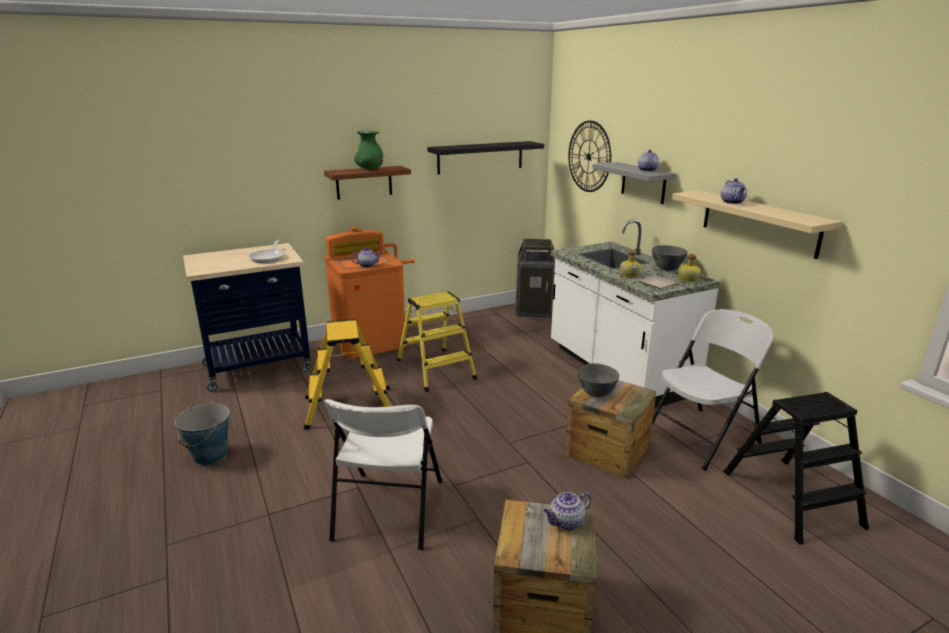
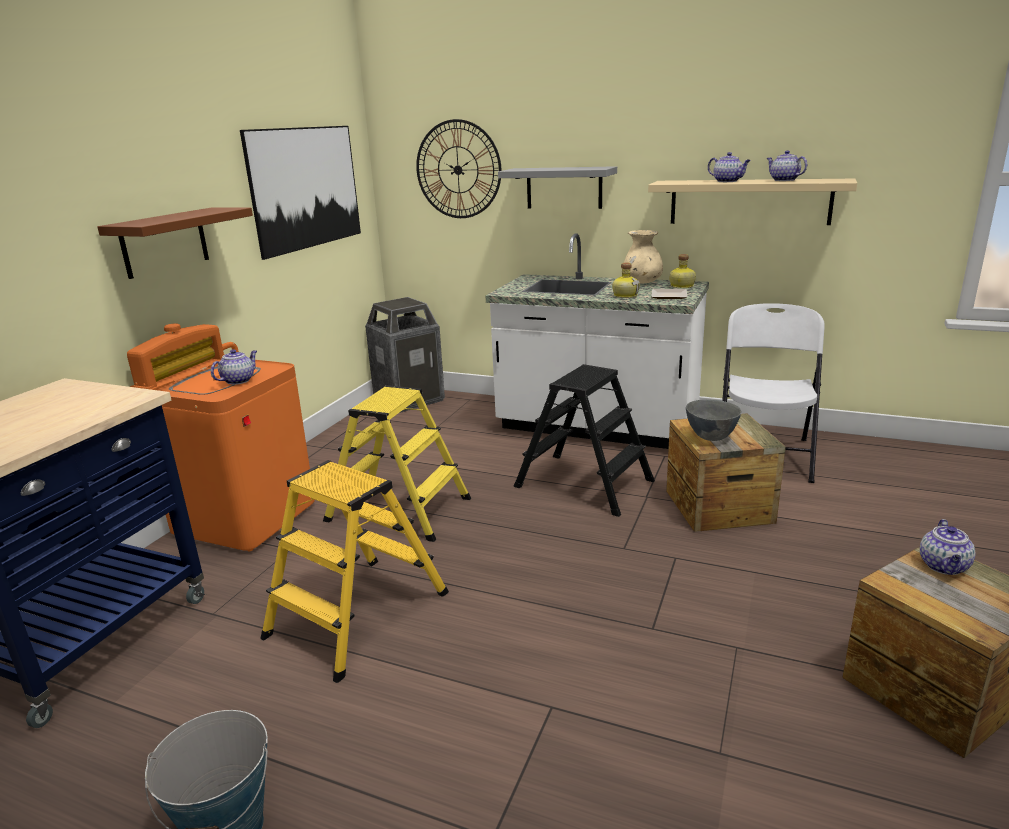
camera: 40 degrees left, 0 degrees up
(268, 257) = (80, 405): frying pan -> none
(370, 169) = (181, 215): green vase -> none
(389, 509) = (635, 706): white chair -> none
(480, 157) = (306, 188): black shelf -> picture
(647, 170) = (580, 167): teapot -> teapot (783, 180)
(667, 269) = (642, 283): grey bowl -> beige vase
(791, 498) = (895, 473): black step ladder -> black step ladder (584, 483)

